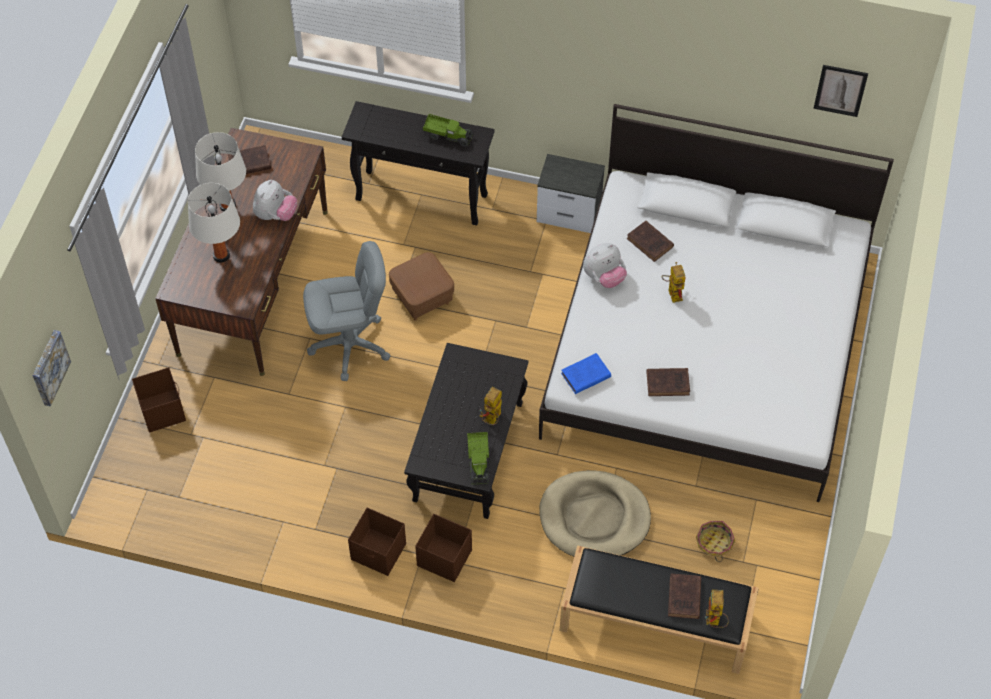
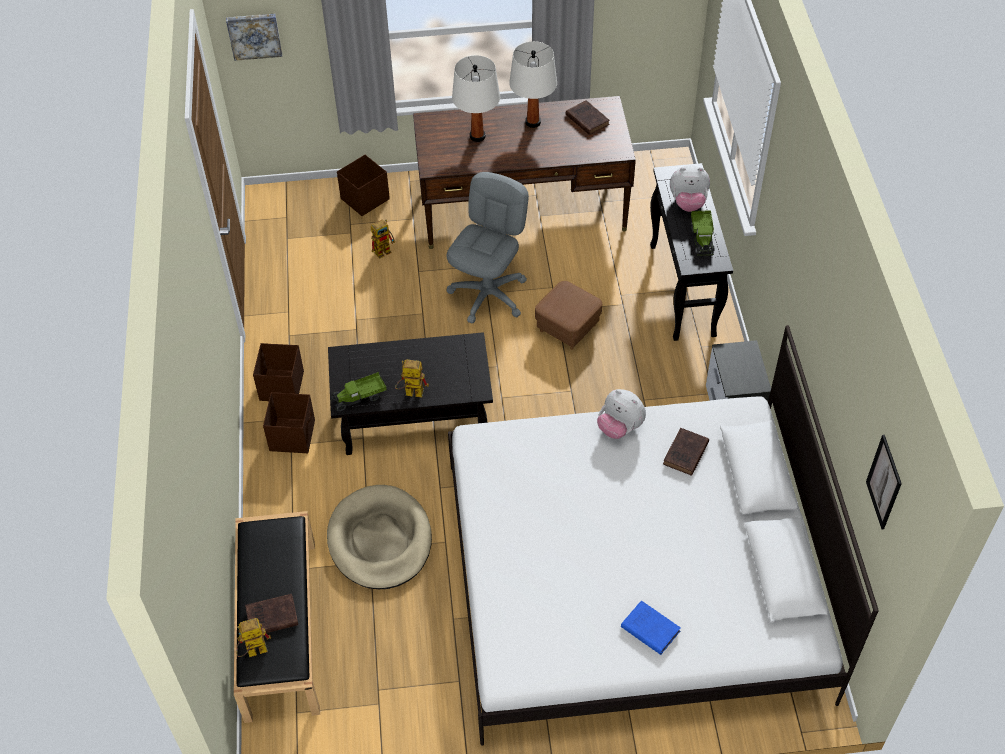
camera: 70 degrees right, 5 degrees down
(275, 215) = (540, 154): plush toy -> plush toy (688, 203)
(350, 345) = (489, 295): grey office chair -> grey office chair turned 120 degrees counterclockwise
(584, 376) = (489, 446): blue book -> blue book (649, 628)
(669, 383) = (513, 521): brown book -> none
(672, 292) = (631, 491): toy robot -> toy robot (385, 250)
(714, 543) = (390, 655): basket -> none

